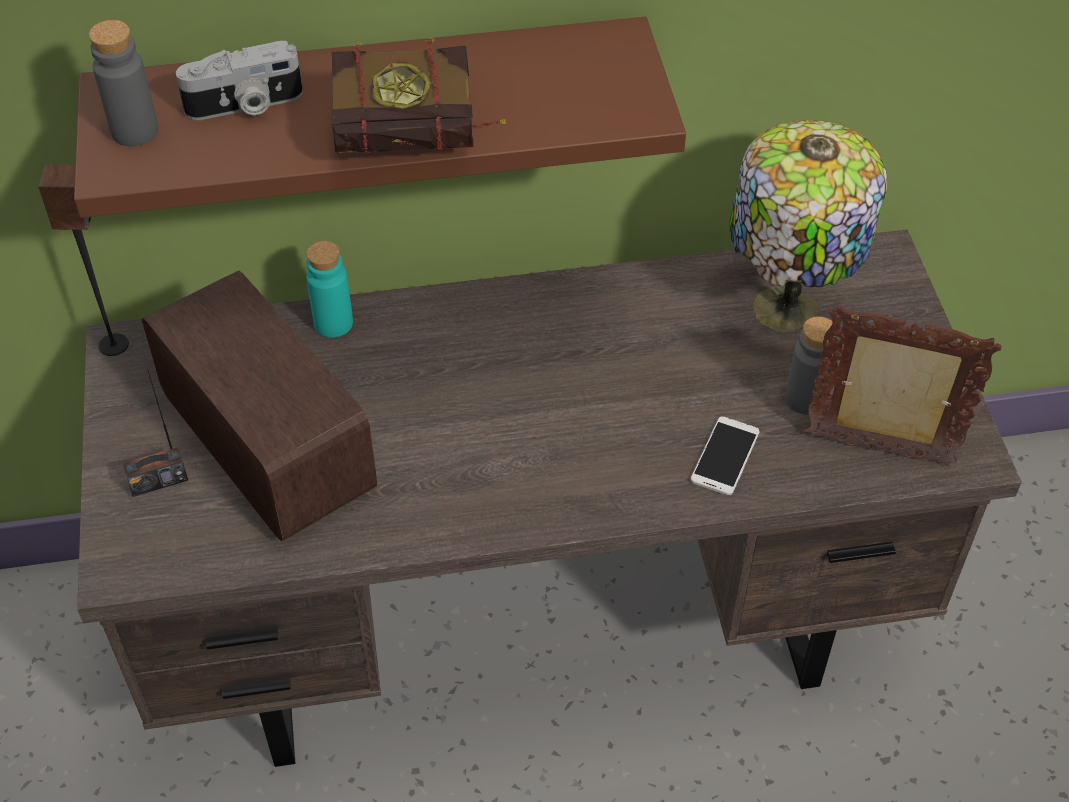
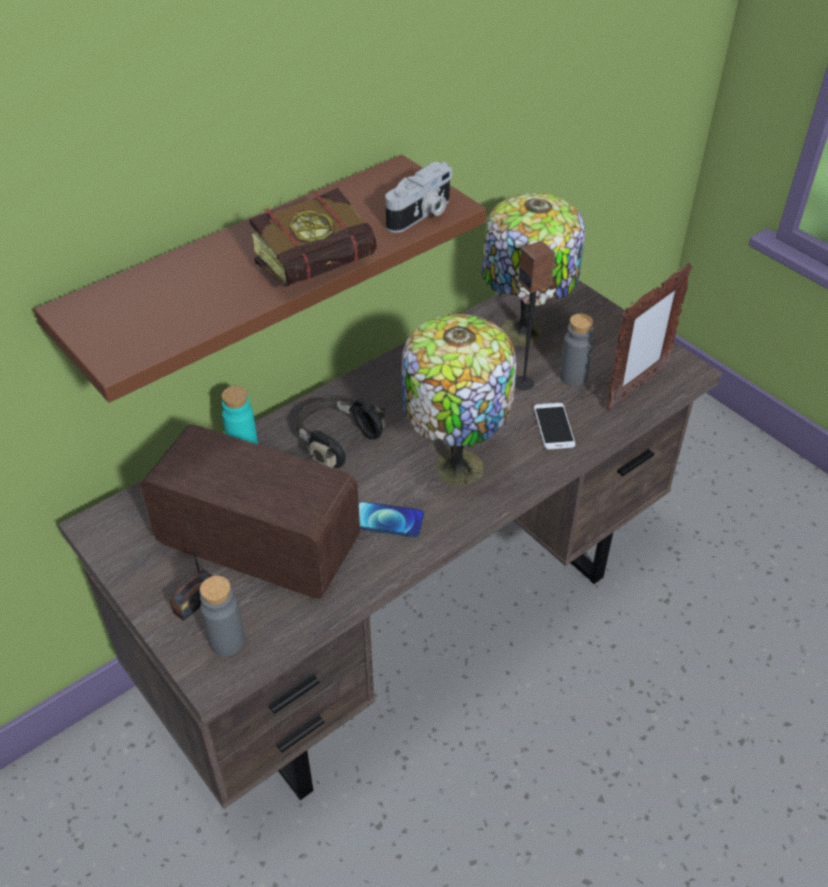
camera: 30 degrees left, 5 degrees down
(114, 345) = (91, 528): speaker -> speaker (524, 383)
(135, 131) = (113, 329): grey bottle -> grey bottle (227, 641)
(245, 105) = (182, 287): camera -> camera (421, 215)
(430, 484) = (388, 520): none -> phone
(445, 358) = (337, 441): none -> black headphones
(562, 451) = (455, 465): none -> table lamp
(879, 451) = (636, 388): picture frame -> picture frame turned 150 degrees clockwise

